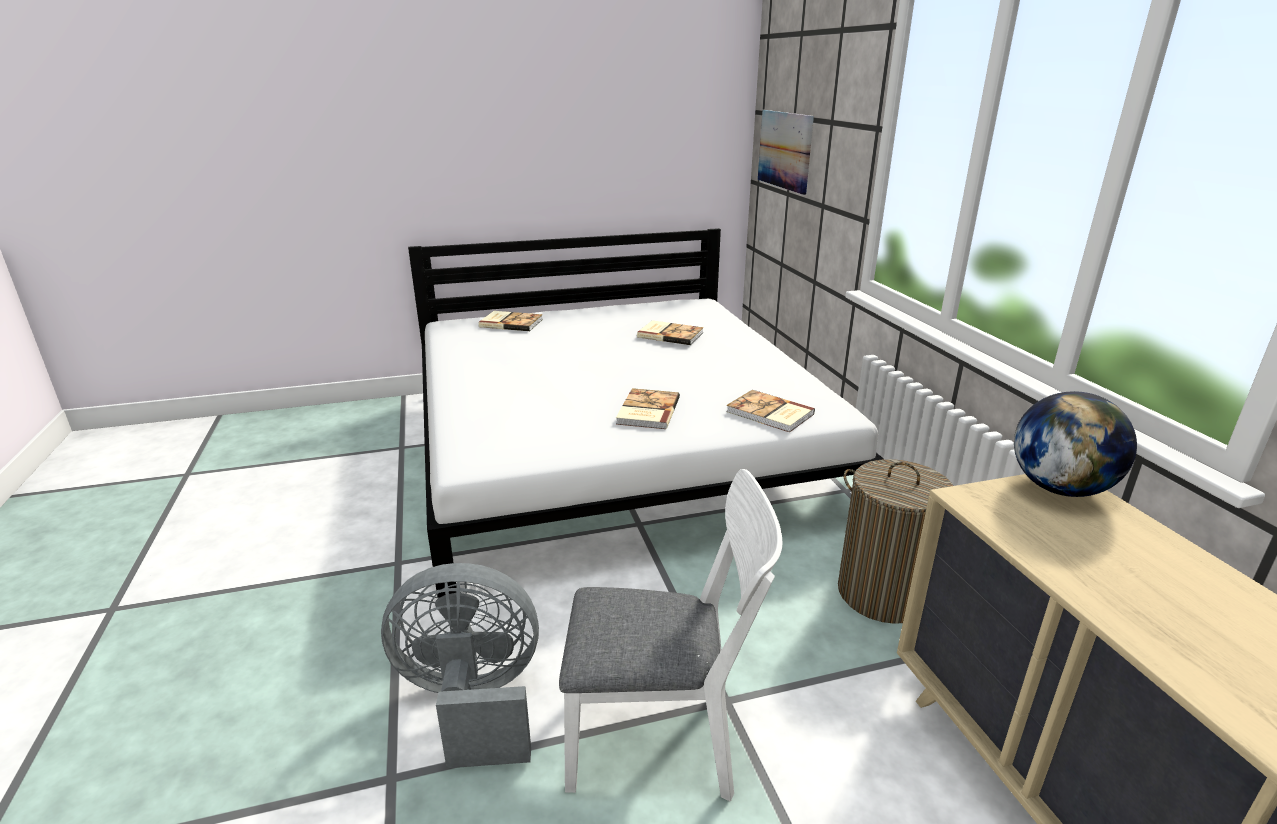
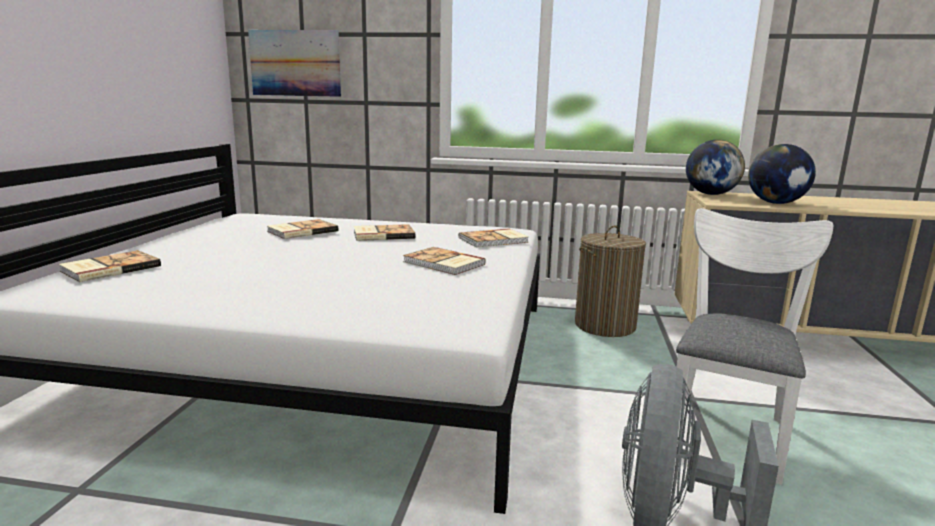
camera: 65 degrees left, 10 degrees down
(710, 363) = (383, 235): none -> book
(1071, 555) = (776, 203): none -> globe

